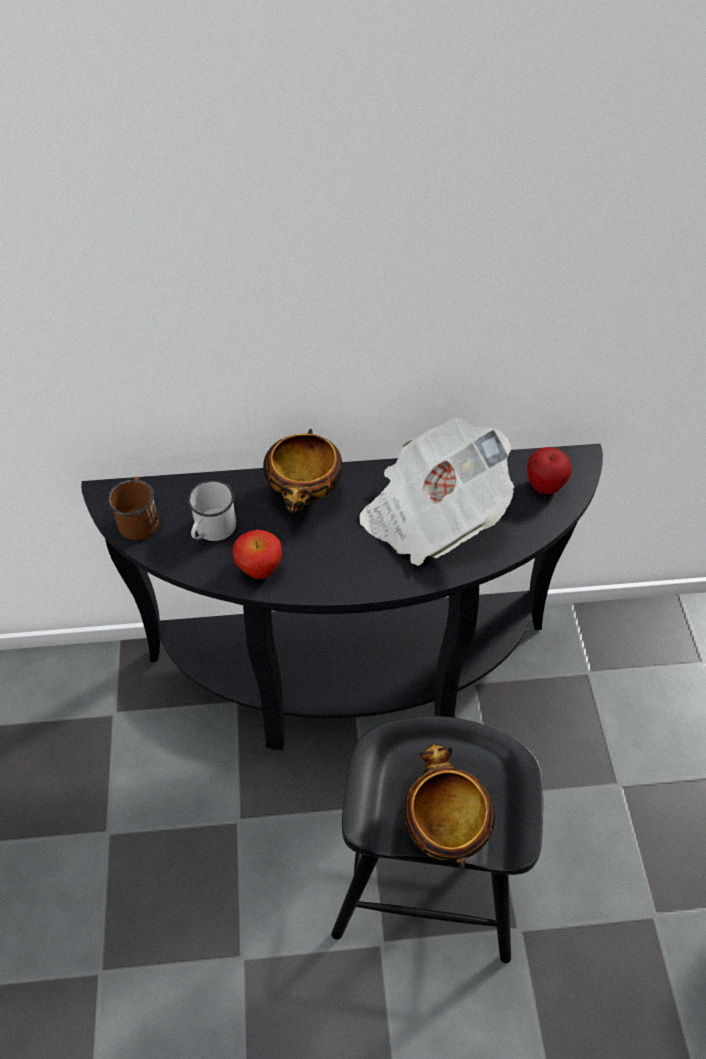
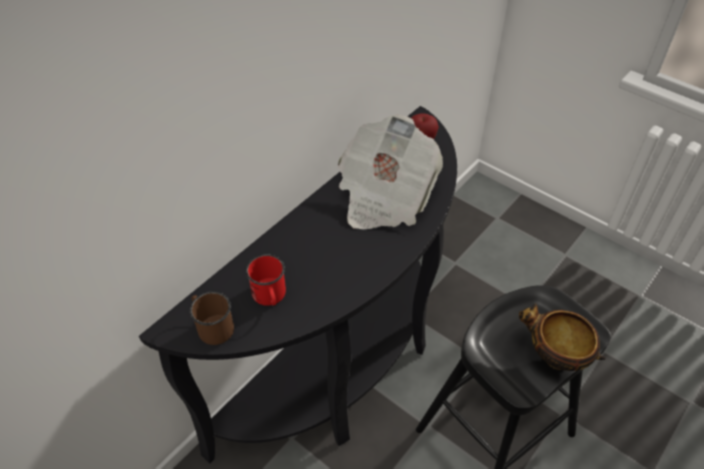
camera: 45 degrees left, 5 degrees down
(212, 530) = (270, 297): white mug -> red mug
(260, 571) = (329, 296): apple -> none
(305, 496) = (302, 236): bowl -> none

